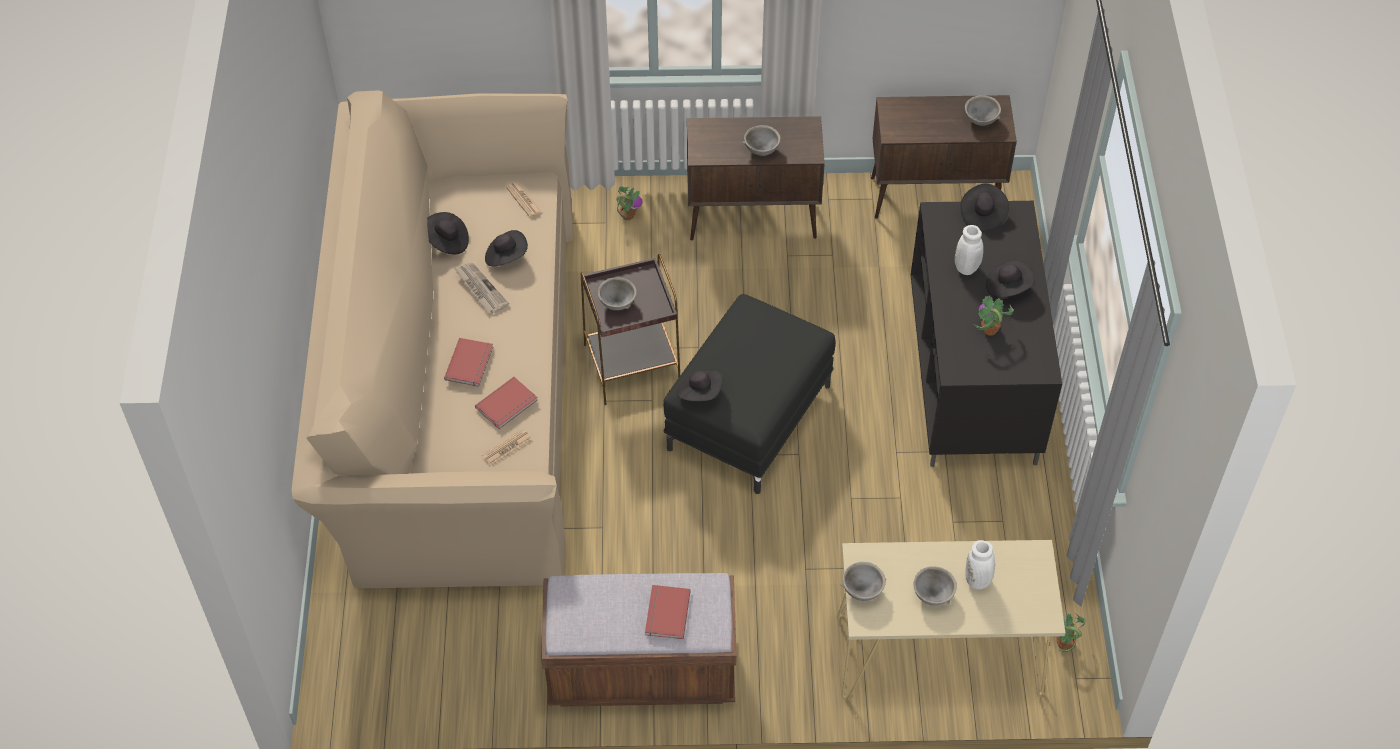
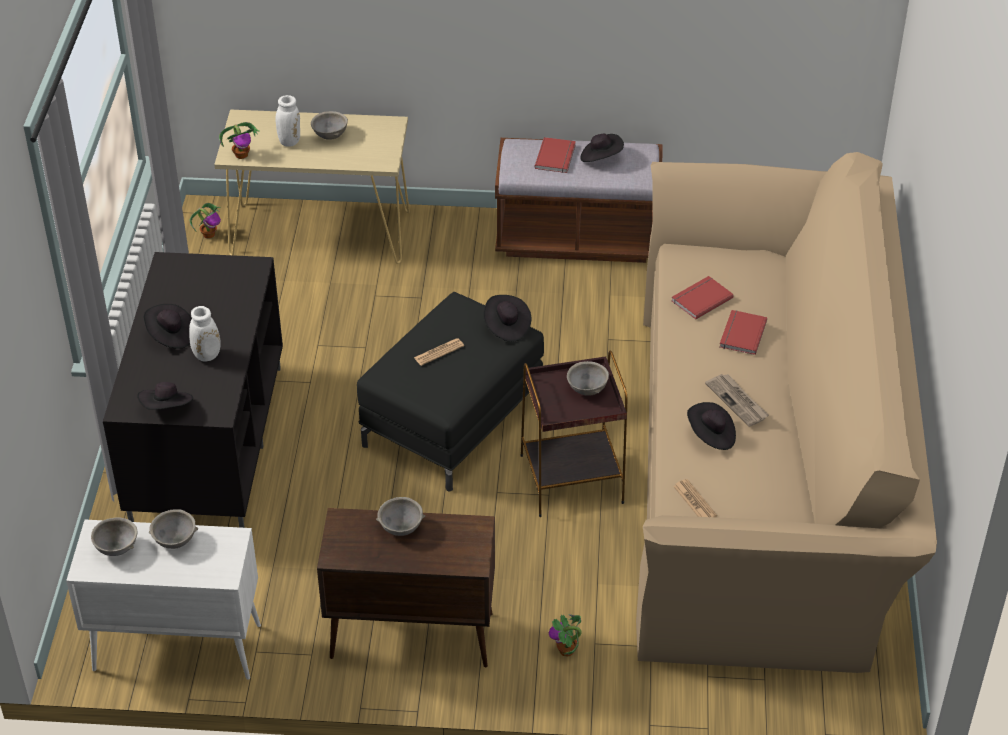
camera: 175 degrees left, 10 degrees down
(447, 241) = (780, 458): black hat -> black hat (601, 158)
(507, 447) = (699, 267): newspaper -> newspaper (439, 352)
(862, 590) = (389, 142): grey bowl -> grey bowl (175, 541)
(936, 197) = (175, 648): brown cabinet -> white cabinet
(989, 330) = (206, 298): potted plant -> potted plant (242, 154)

